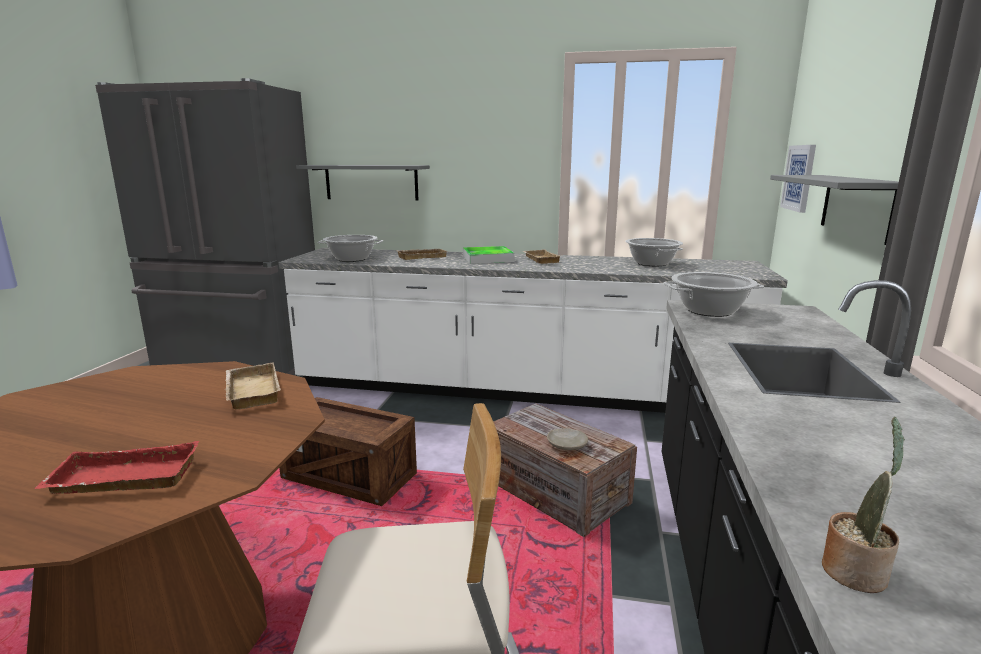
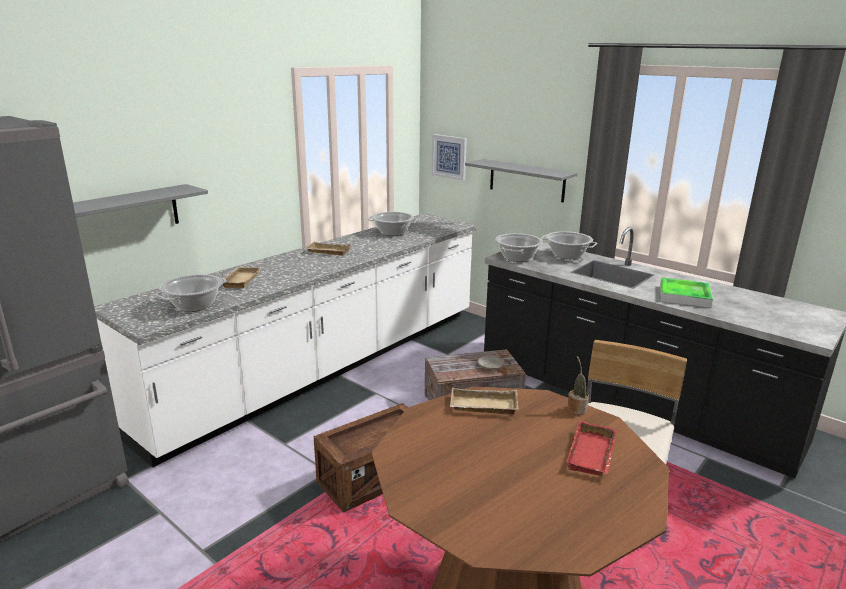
camera: 60 degrees left, 5 degrees up
(487, 258) = (293, 263): tray -> tray (684, 296)
(804, 331) = (567, 255): none -> cooking pot
(855, 570) = (753, 322): potted plant -> potted plant (576, 408)

